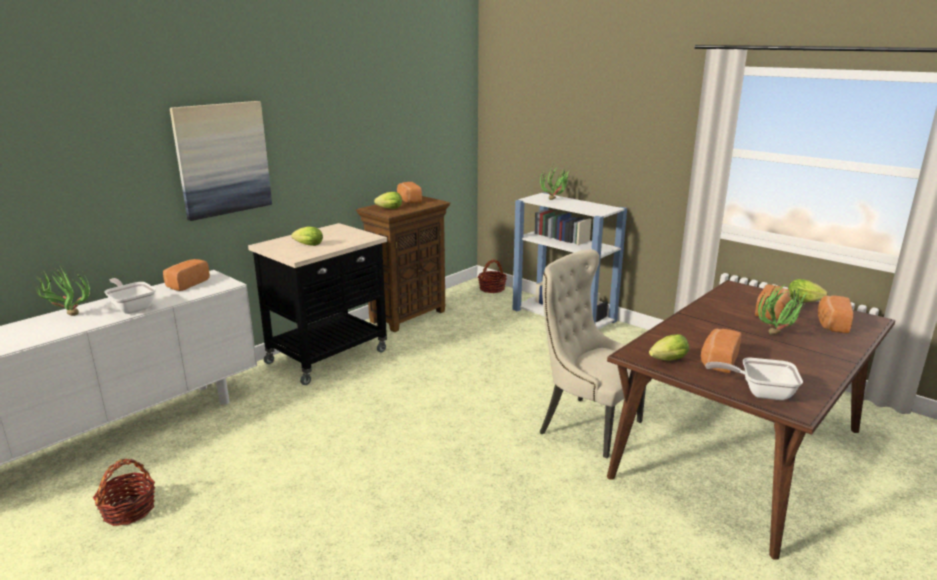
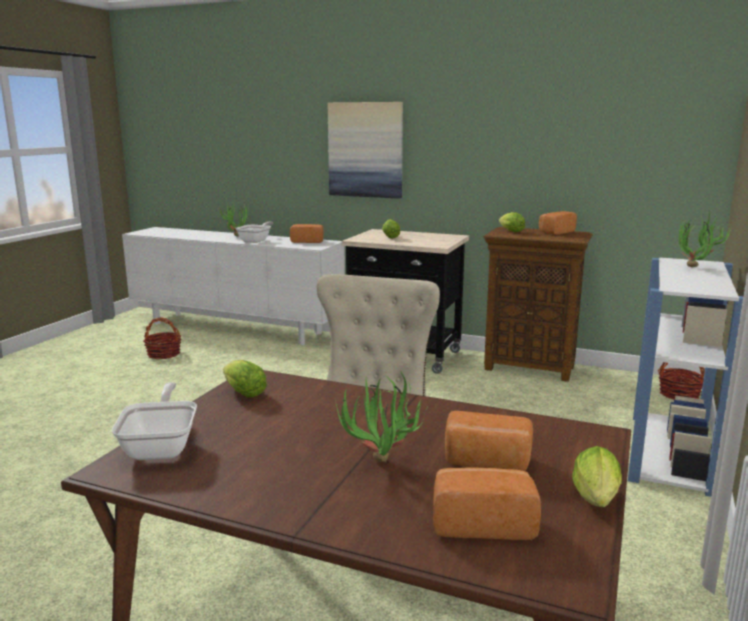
camera: 70 degrees right, 5 degrees down
(718, 361) = (252, 421): bread -> none

